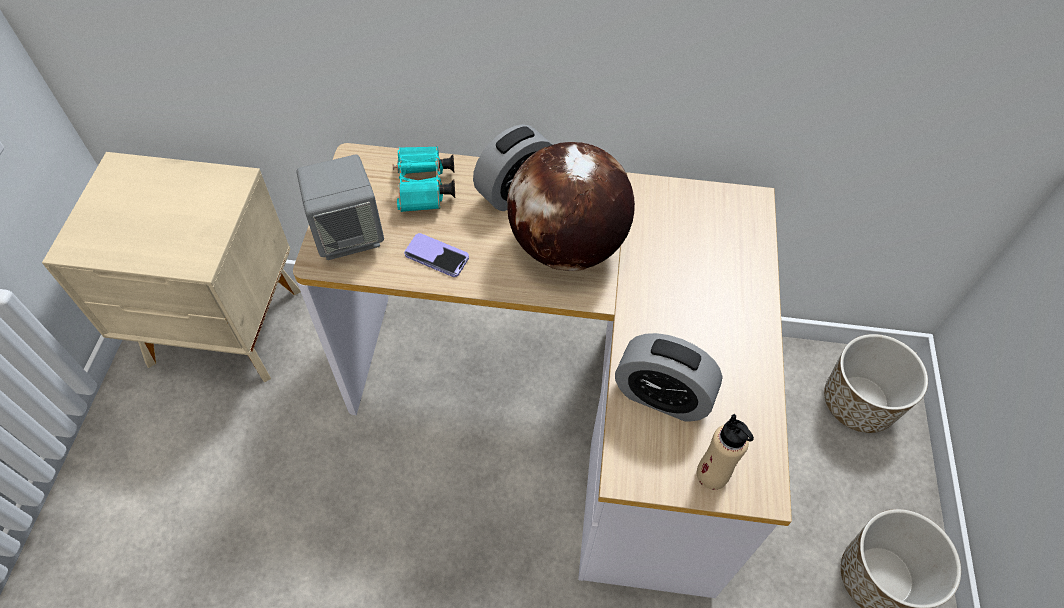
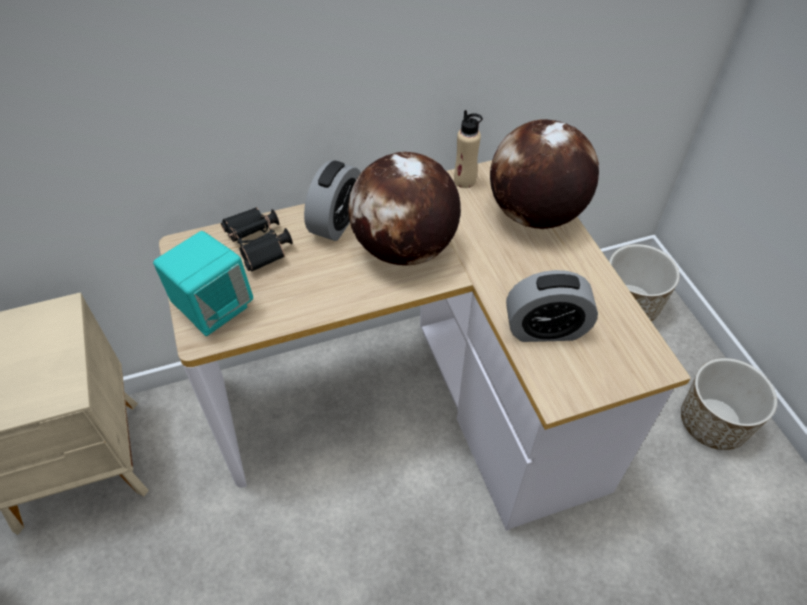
camera: 25 degrees left, 5 degrees down
(349, 235) = (213, 308): grey speaker -> turquoise speaker
(425, 189) = (259, 248): turquoise binoculars -> black binoculars
(436, 256) = (302, 296): phone -> none
(712, 474) = (617, 370): beige bottle -> beige bottle (464, 180)
(731, 263) = (534, 214): none -> globe

